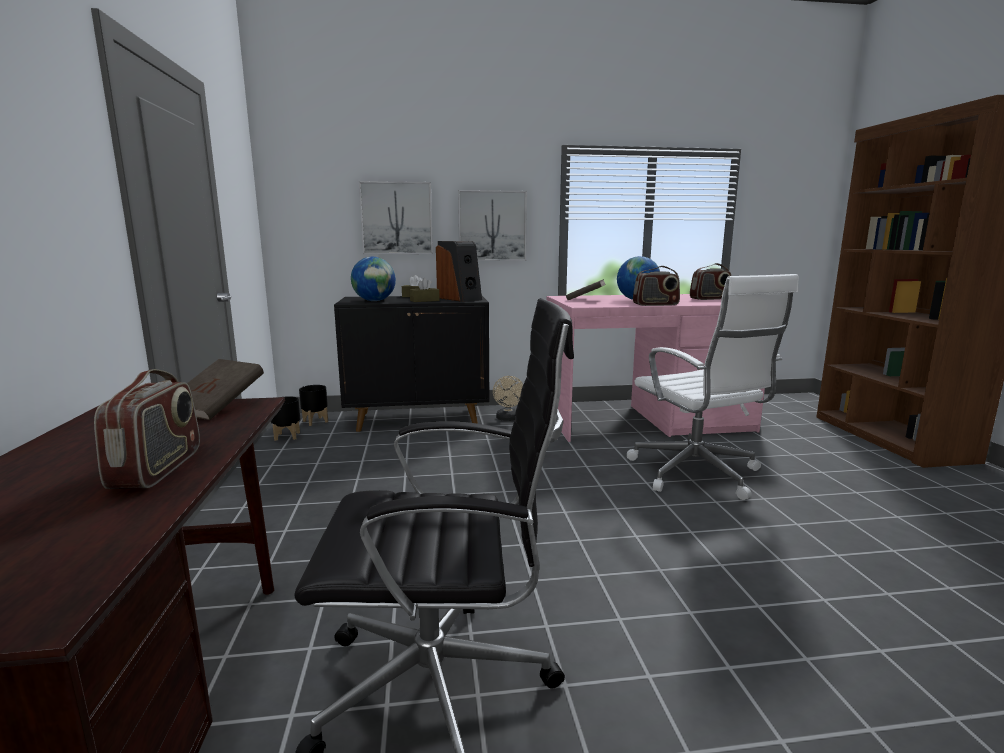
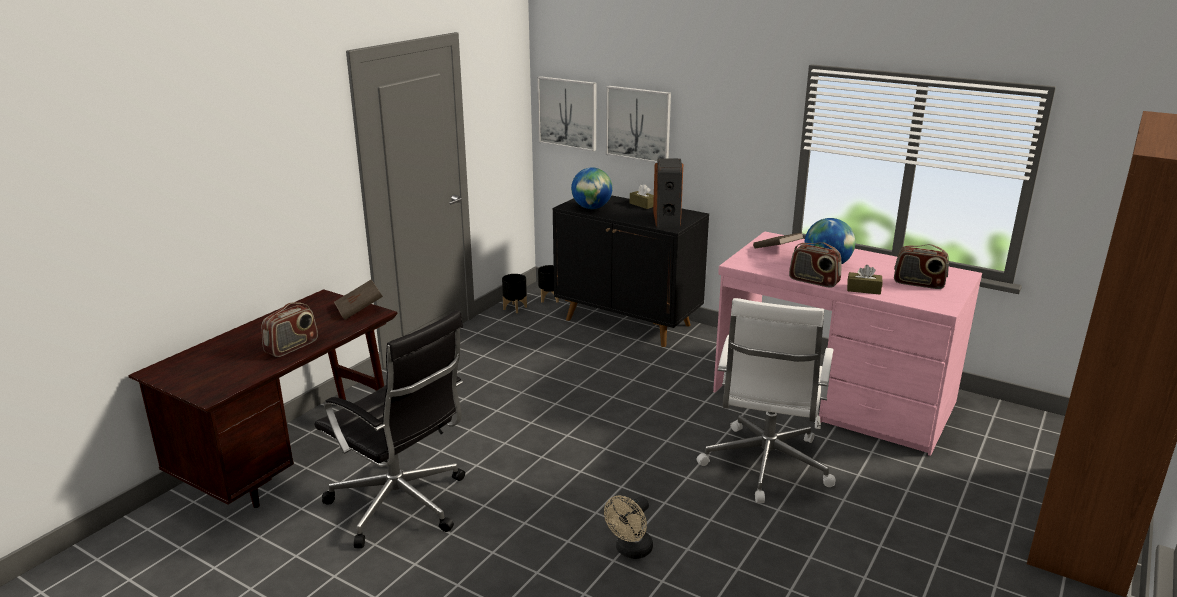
camera: 40 degrees right, 10 degrees up
(424, 300) = (630, 217): brown tissue box -> brown tissue box (863, 289)
(492, 226) = (727, 144): picture -> picture (568, 113)
(508, 419) = (702, 348): beige fan -> beige fan (630, 551)

